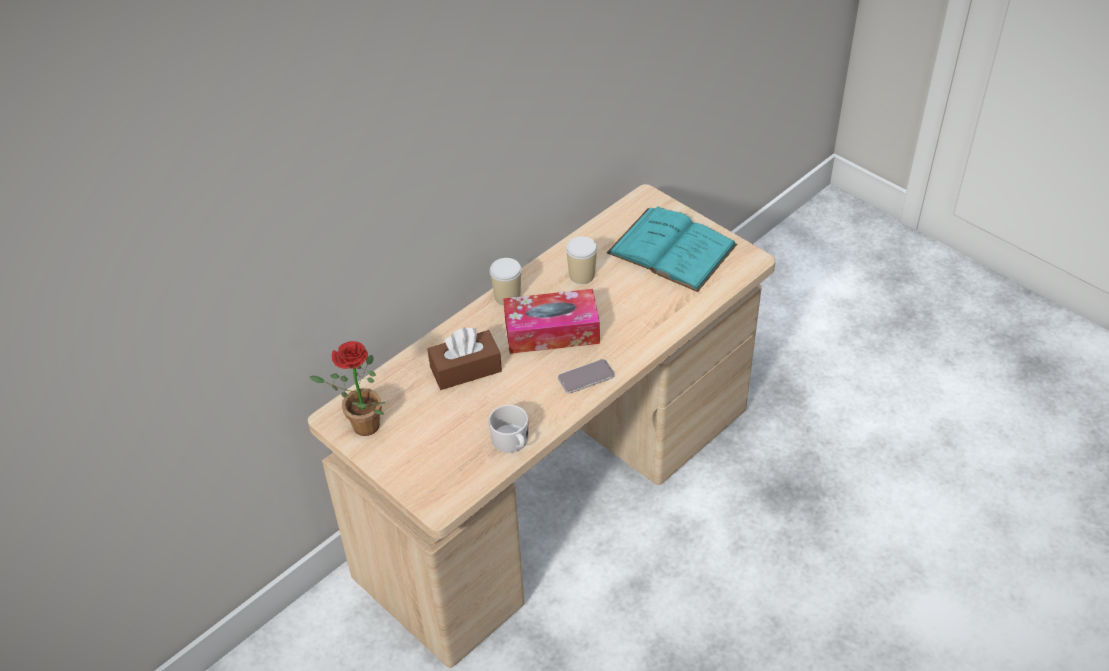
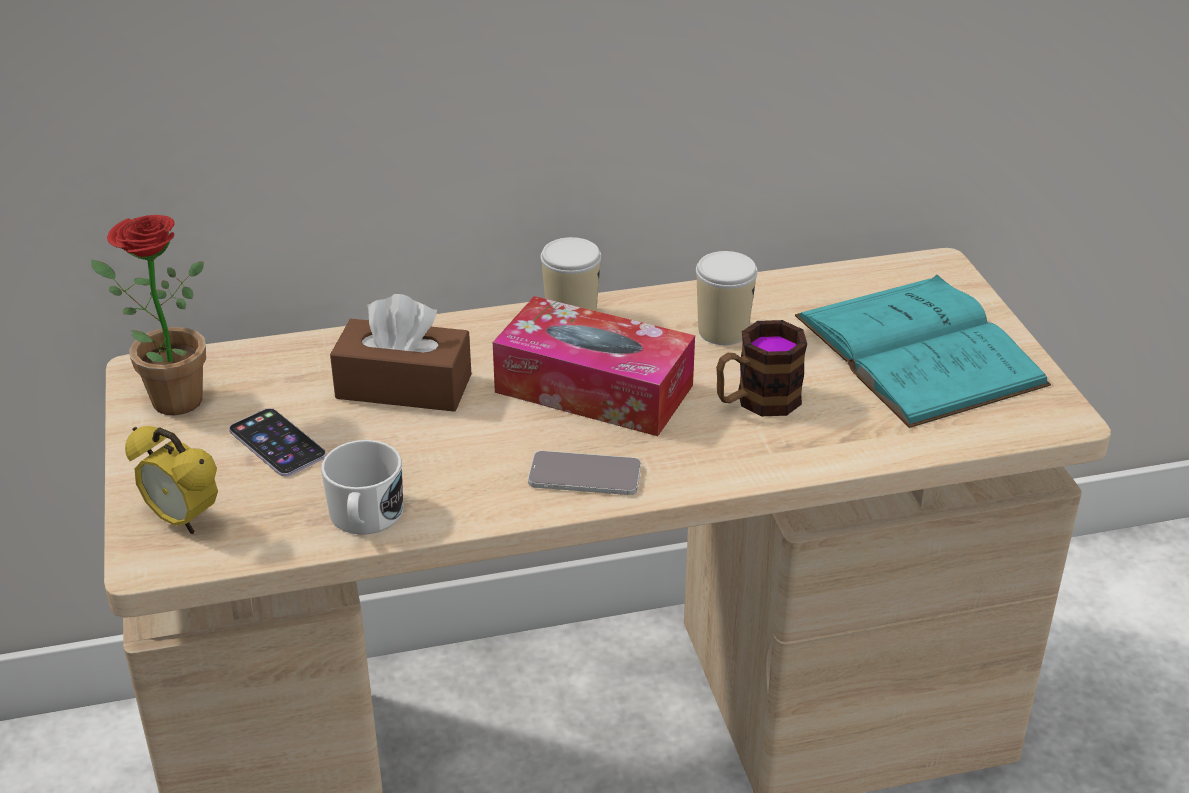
camera: 30 degrees right, 10 degrees down
(433, 482) = (182, 520): none -> alarm clock
(436, 425) = (277, 443): none -> phone
(626, 306) = (756, 401): none -> mug

